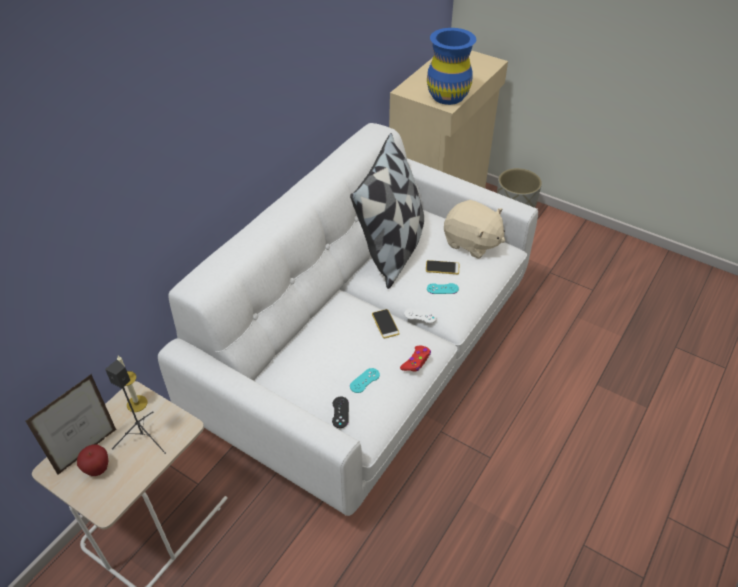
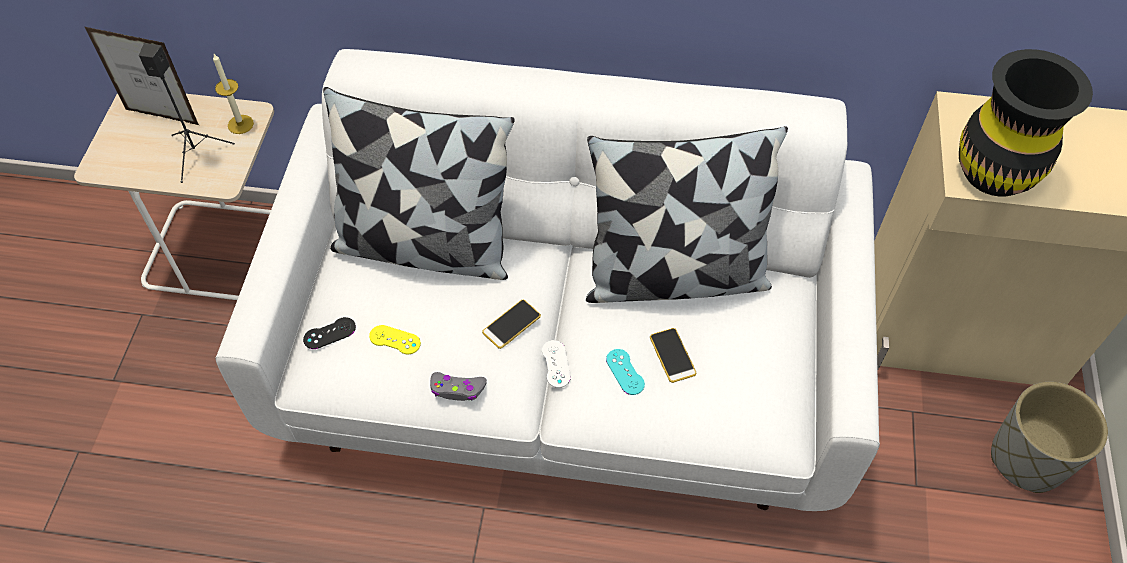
camera: 65 degrees right, 10 degrees up
(98, 469) = (142, 137): apple -> none
(302, 346) = (425, 246): none -> pillow
(364, 380) = (395, 340): turquoise game controller -> yellow game controller
(416, 361) = (457, 389): red game controller -> grey game controller
(447, 96) = (995, 172): blue vase -> black vase
(471, 243) = (758, 378): beige plush toy -> none

